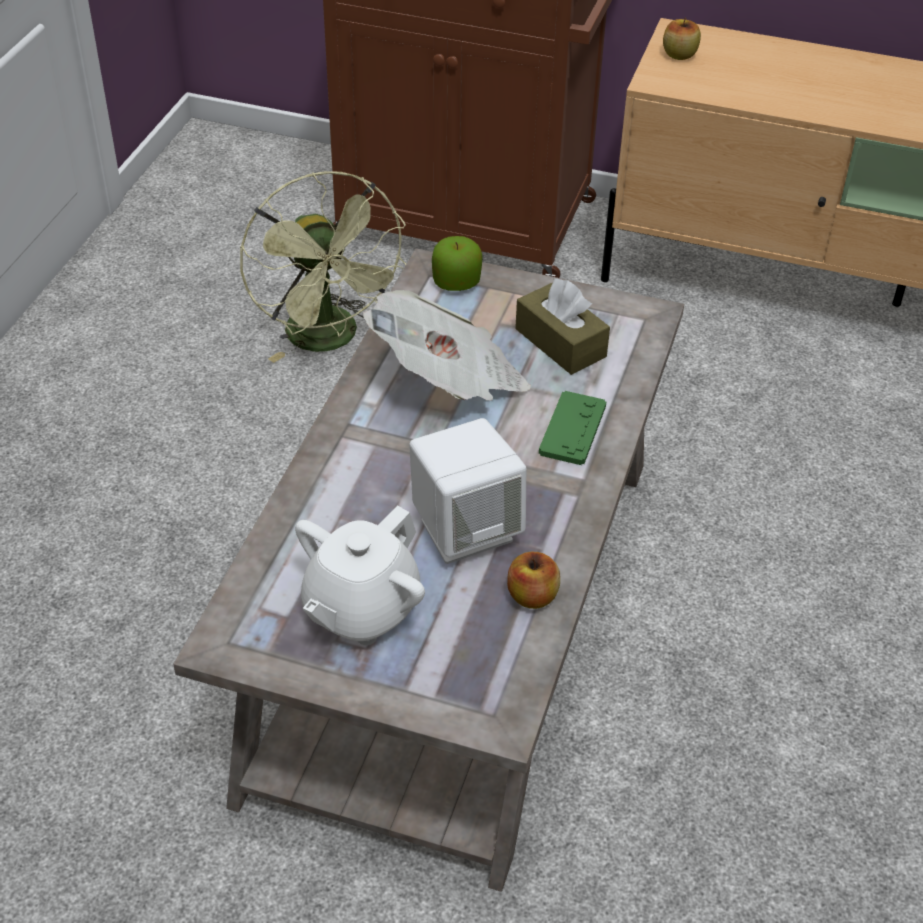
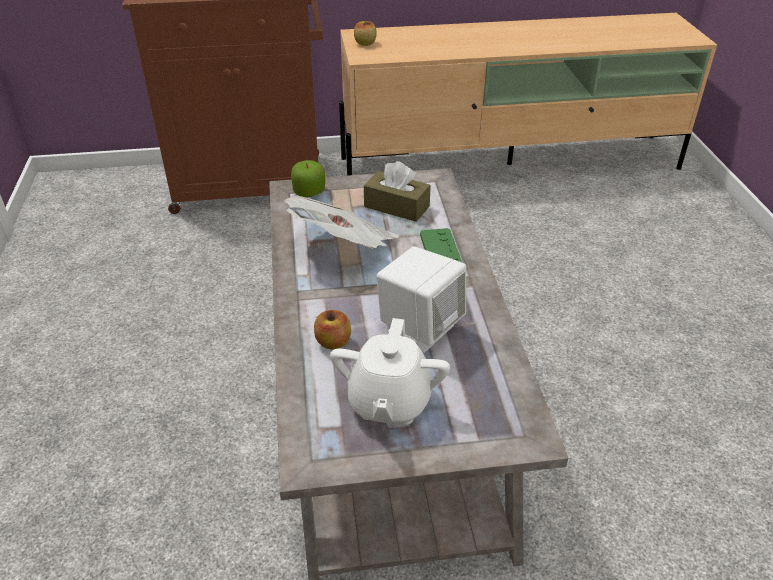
camera: 25 degrees left, 5 degrees down
(330, 340) = (204, 271): green fan -> none
(532, 596) = (491, 353): apple -> apple (333, 342)

